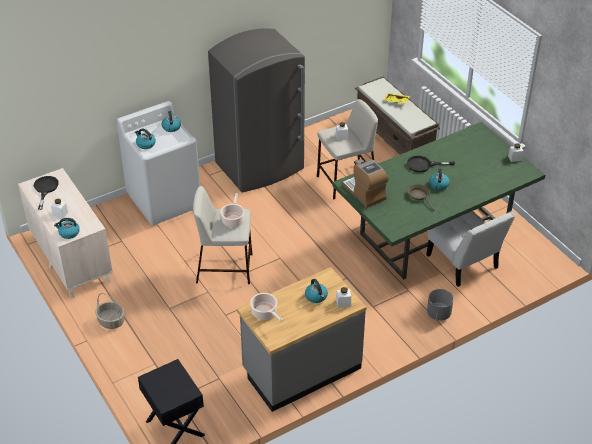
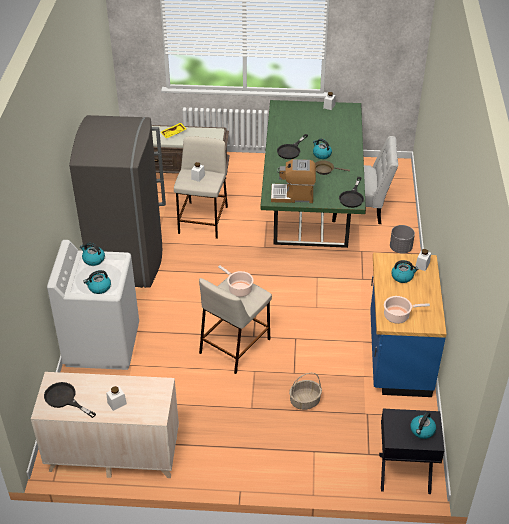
camera: 55 degrees left, 0 degrees up
(69, 233) = (154, 408): kettle -> kettle (422, 431)
(111, 321) = (230, 460): basket -> basket (304, 401)
(301, 369) = (397, 355): grey counter -> blue counter
(399, 227) = (352, 197): none -> black frying pan

